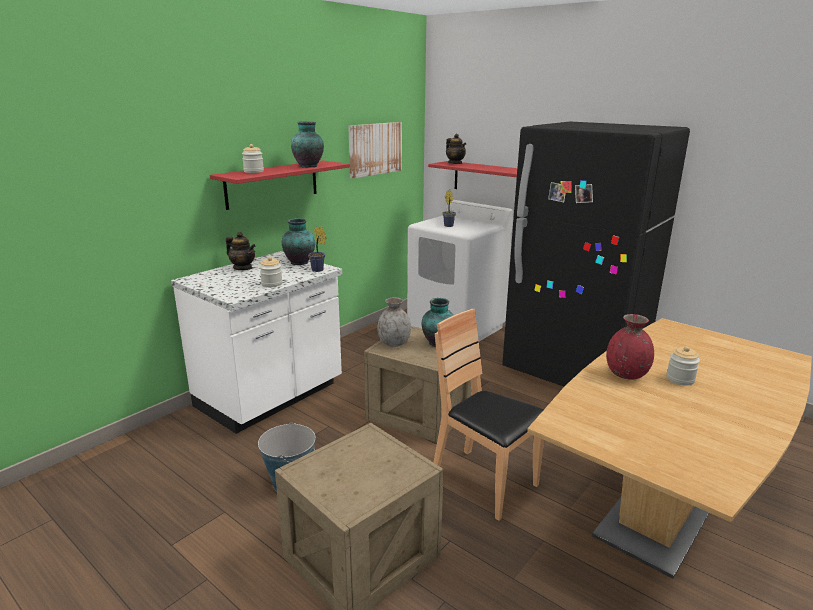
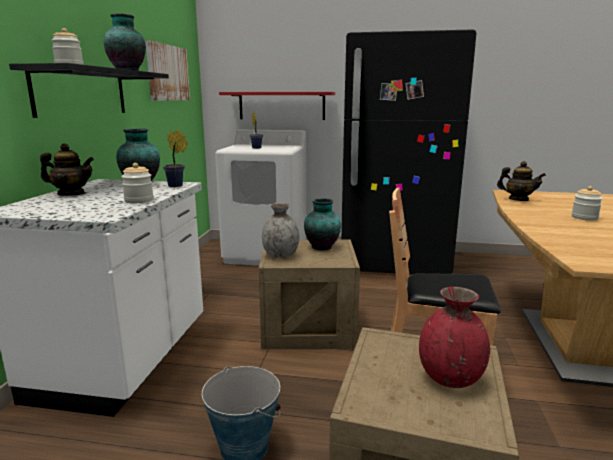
camera: 30 degrees left, 5 degrees down
(272, 184) = (82, 92): red shelf -> black shelf
(455, 163) = (243, 91): teapot -> teapot (518, 199)
(626, 374) = (549, 222): red vase -> red vase (449, 378)

